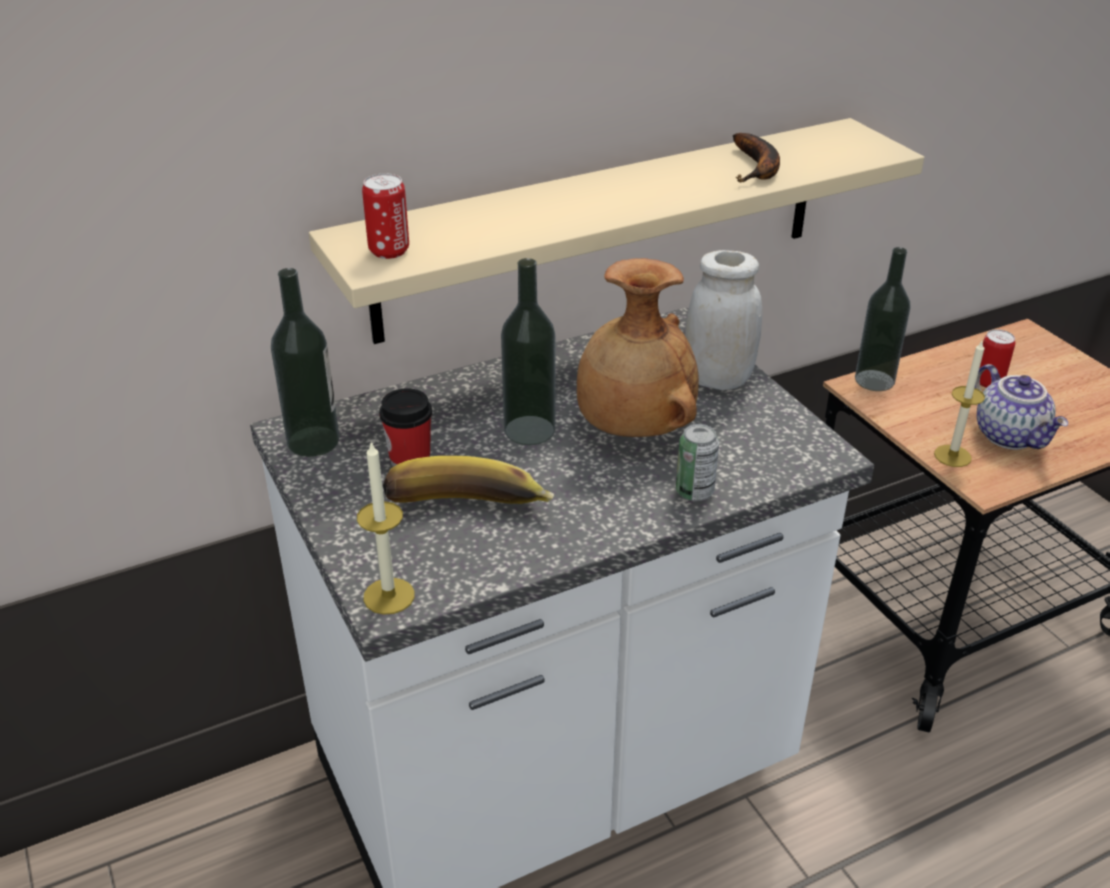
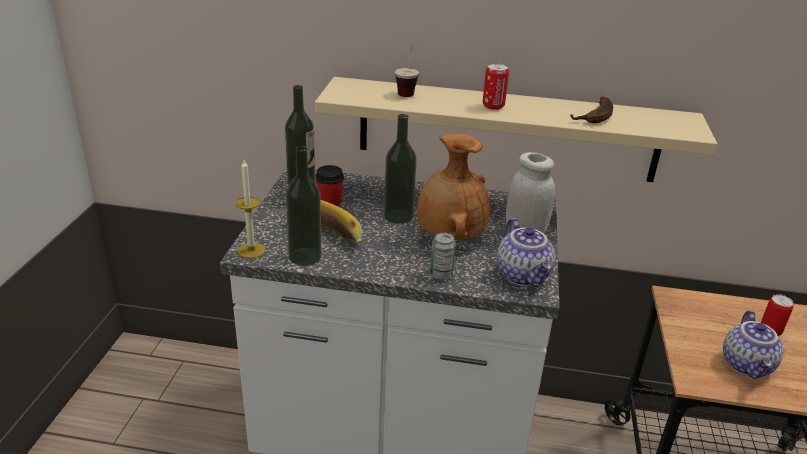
camera: 35 degrees right, 5 degrees down
(389, 251) = (353, 93): can -> can (493, 106)
(462, 217) = (407, 91): none -> cup
(789, 440) = (524, 276): none -> teapot
(874, 380) = (687, 298): bottle -> bottle (305, 256)
(952, 456) = (690, 357): candle -> none

